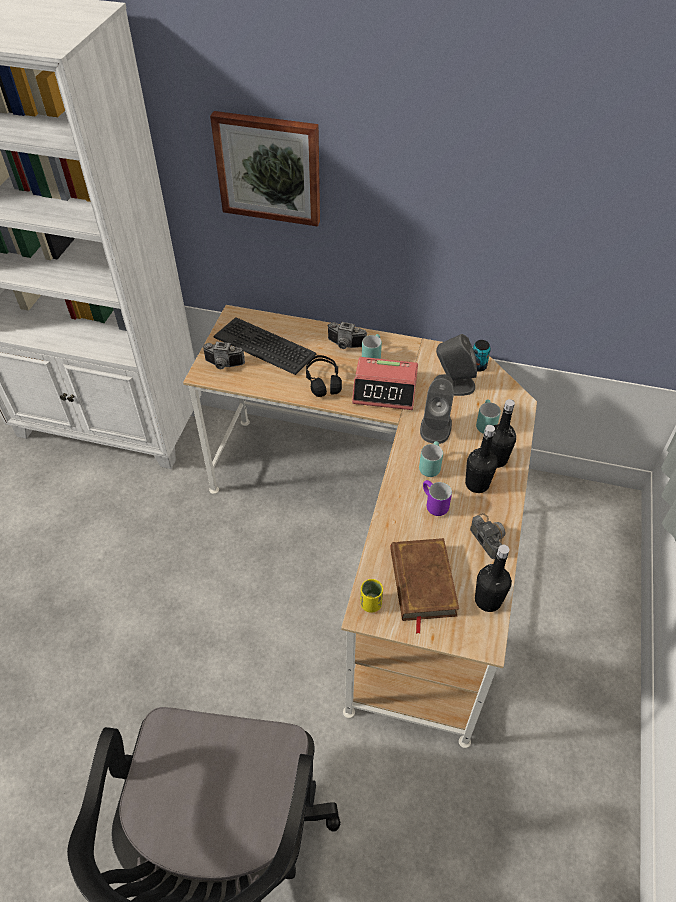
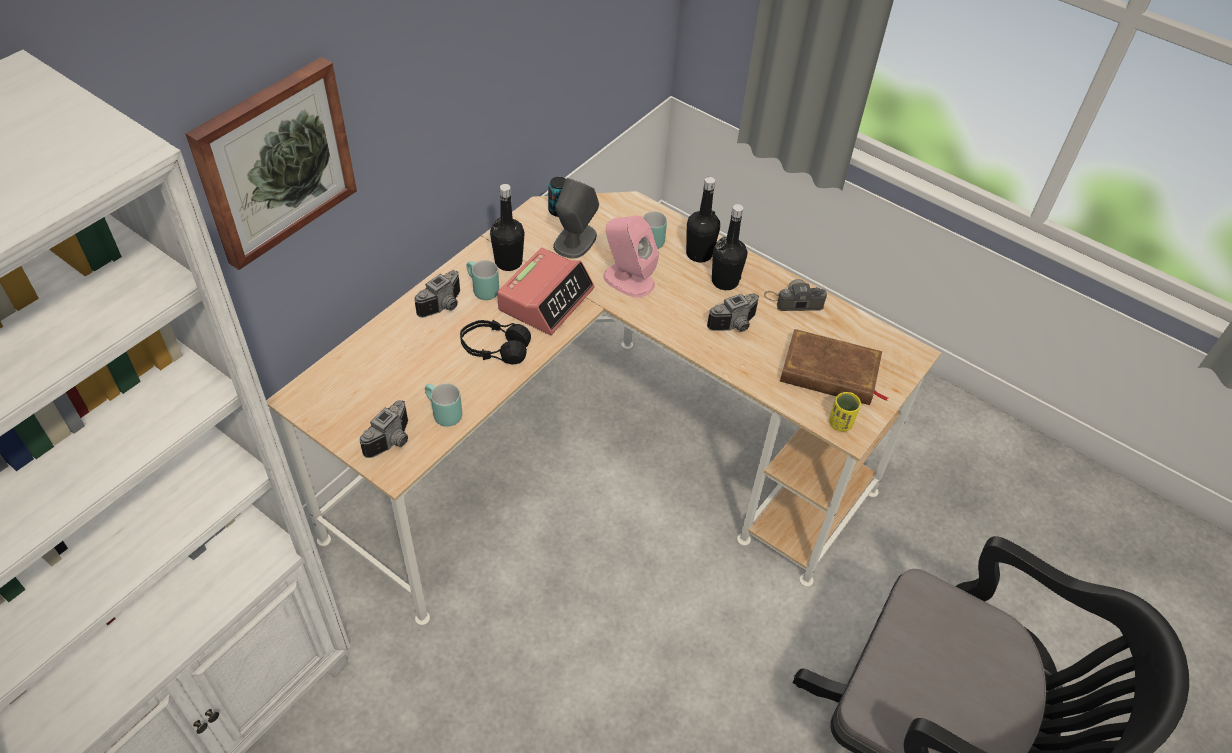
camera: 70 degrees left, 0 degrees up
(265, 345) = (386, 384): keyboard -> none
(429, 465) = (680, 307): turquoise mug -> turquoise mug (441, 414)
(432, 505) = (735, 326): purple mug -> camera
(436, 426) = (628, 280): grey speaker -> pink speaker
(488, 600) = (868, 333): black bottle -> black bottle (508, 262)

